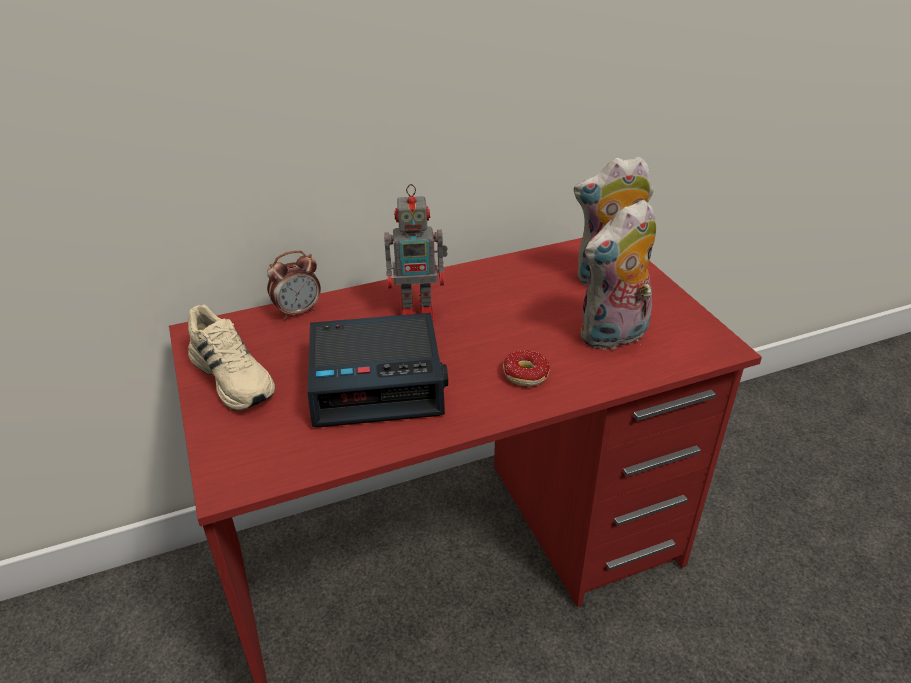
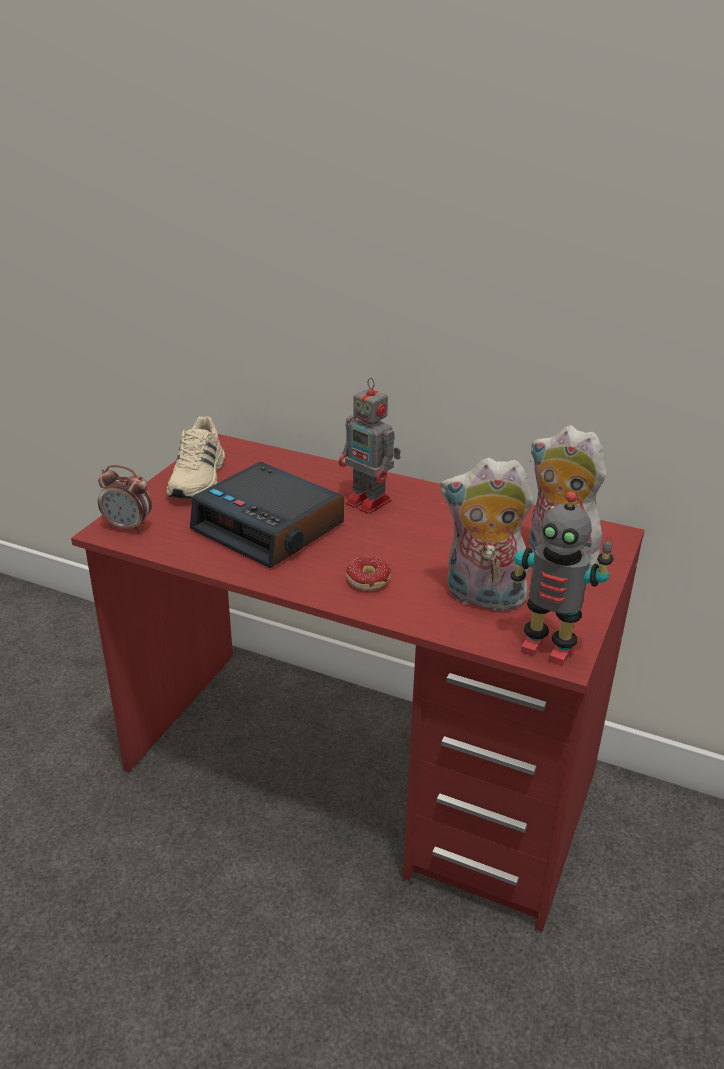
camera: 45 degrees right, 5 degrees down
(298, 311) = (295, 462): alarm clock -> alarm clock (128, 527)
(705, 346) = (547, 648): none -> toy robot

